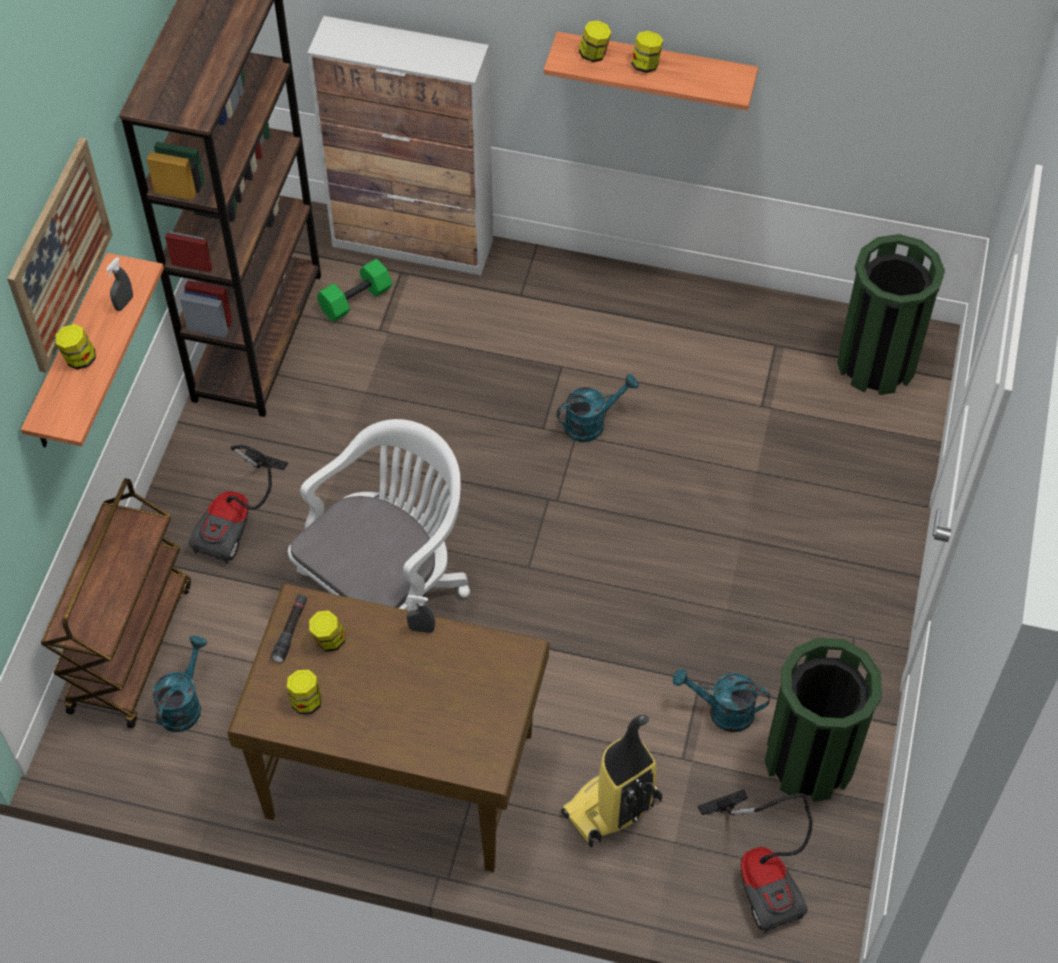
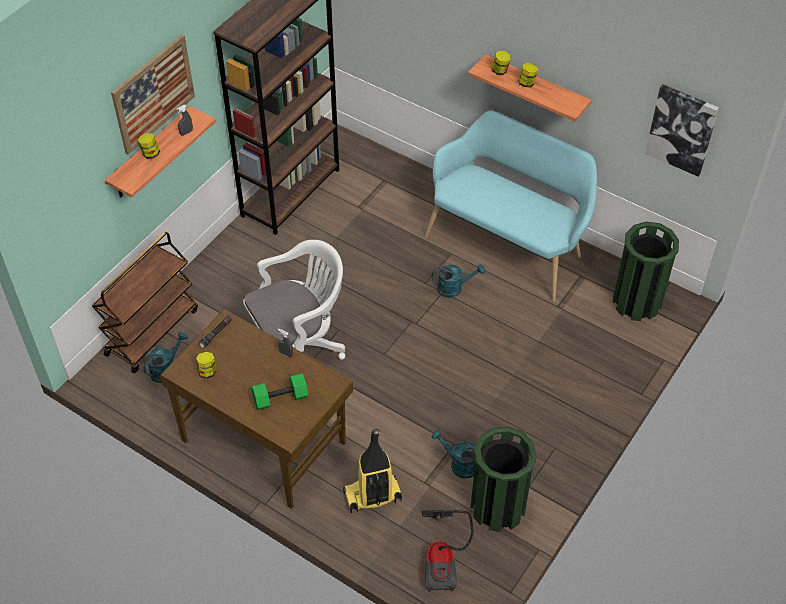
camera: 20 degrees right, 5 degrees down
(239, 520) = (238, 284): vacuum cleaner -> none
(329, 640) = (234, 344): jar -> none
(355, 299) = (352, 187): green dumbbell -> green dumbbell (281, 397)
(413, 243) = (397, 167): cabinet -> none
(643, 324) = (508, 244): none -> turquoise bench
(922, 82) = (682, 129): none -> picture

